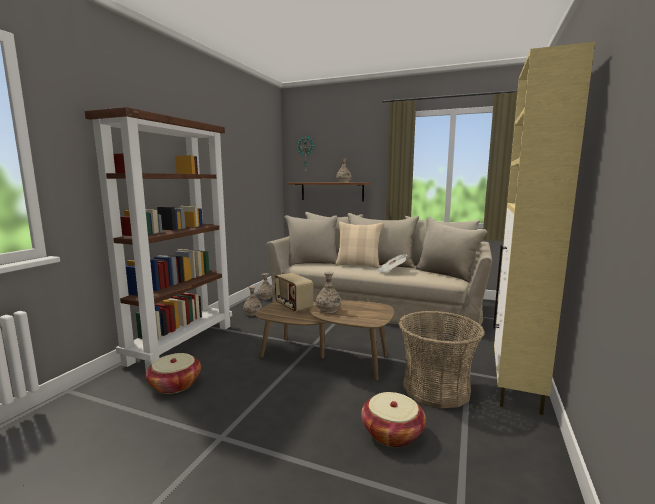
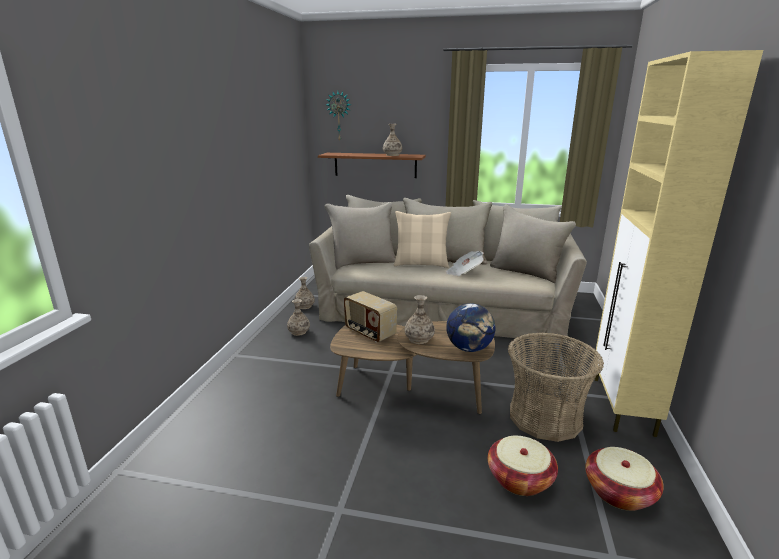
camera: 10 degrees left, 10 degrees up
(175, 385) = (251, 446): basket -> basket (619, 492)
(182, 343) = (230, 385): brown bookcase -> none
(367, 318) = (469, 348): none -> globe

